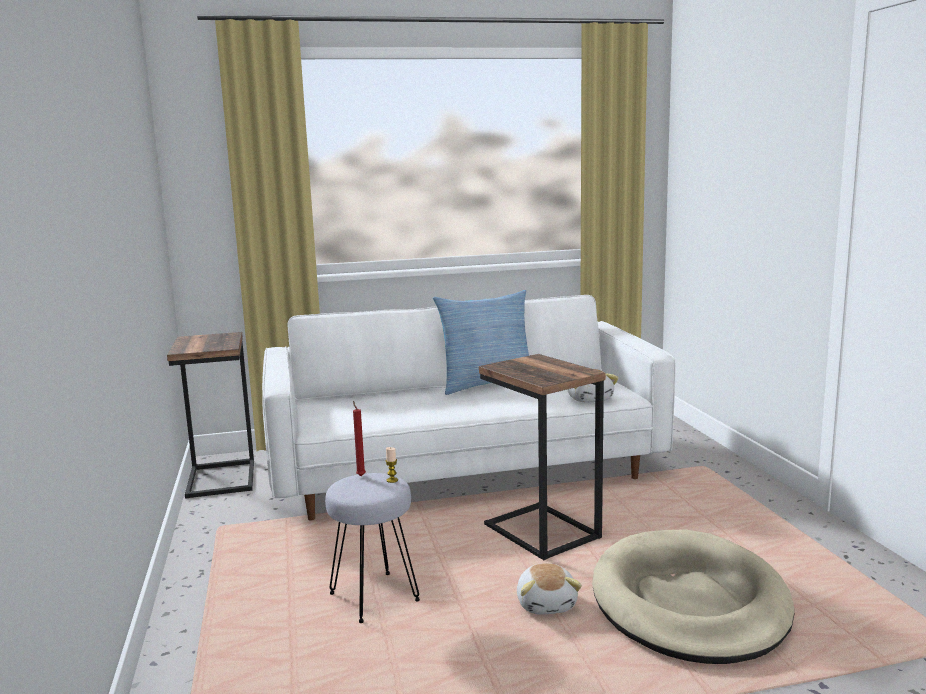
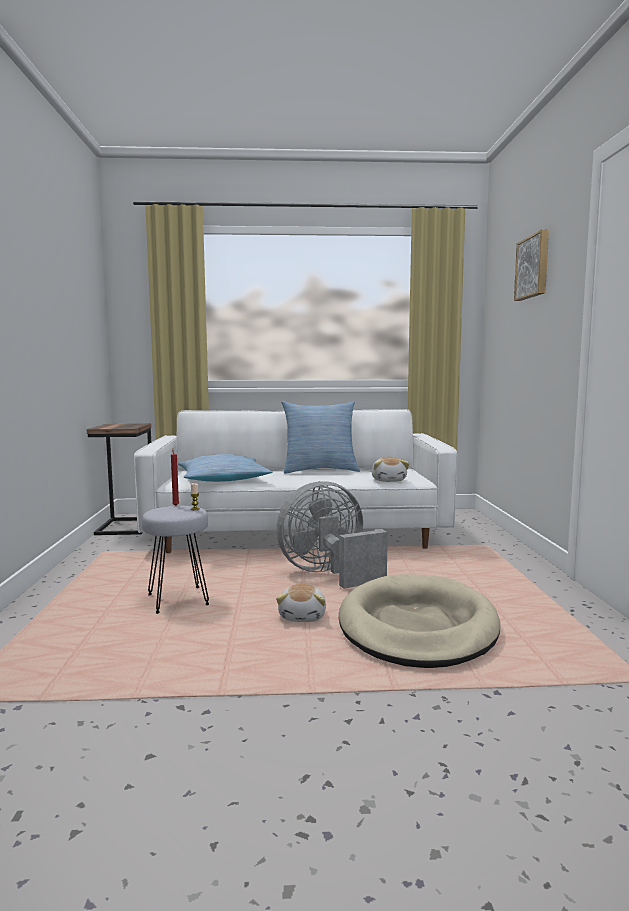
camera: 10 degrees right, 5 degrees down
(374, 414) = (223, 479): none -> pillow
(540, 533) = (329, 574): side table -> grey fan
(757, 118) = (533, 267): none -> picture

